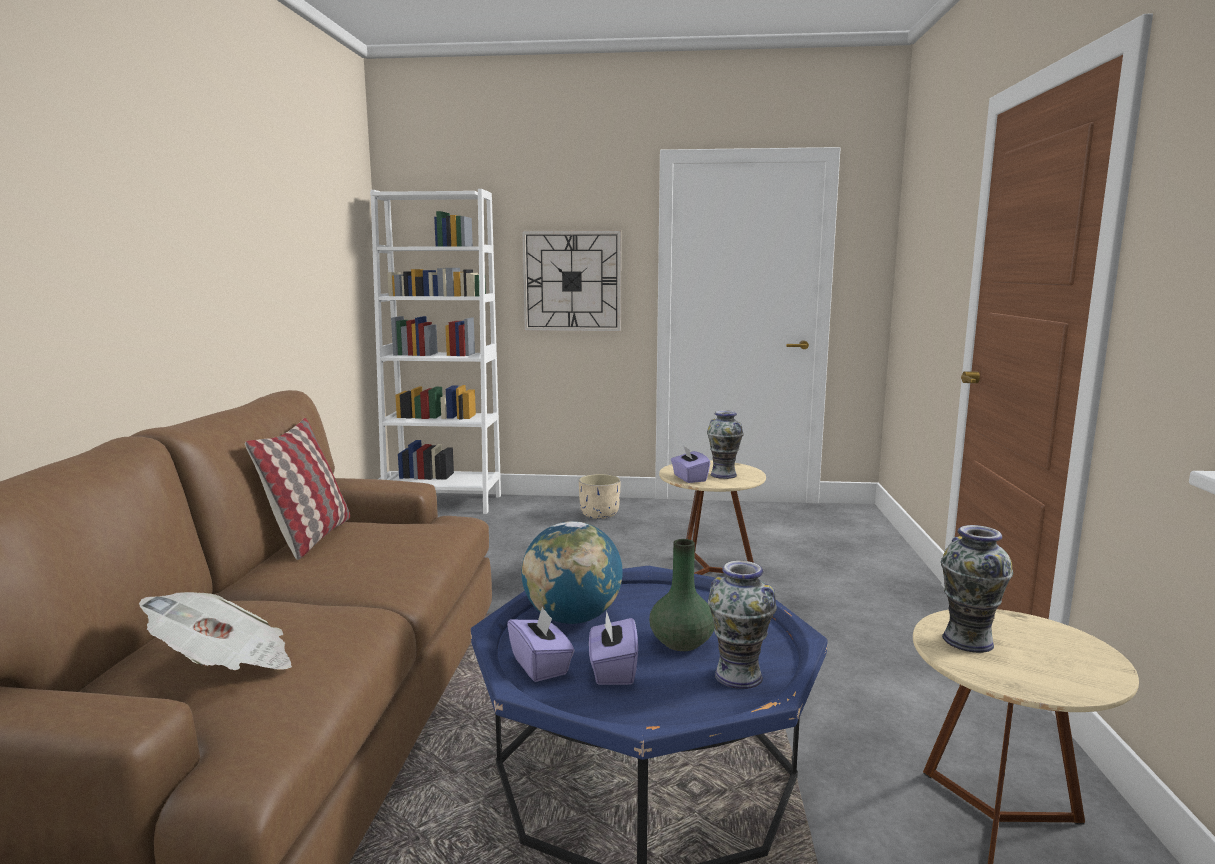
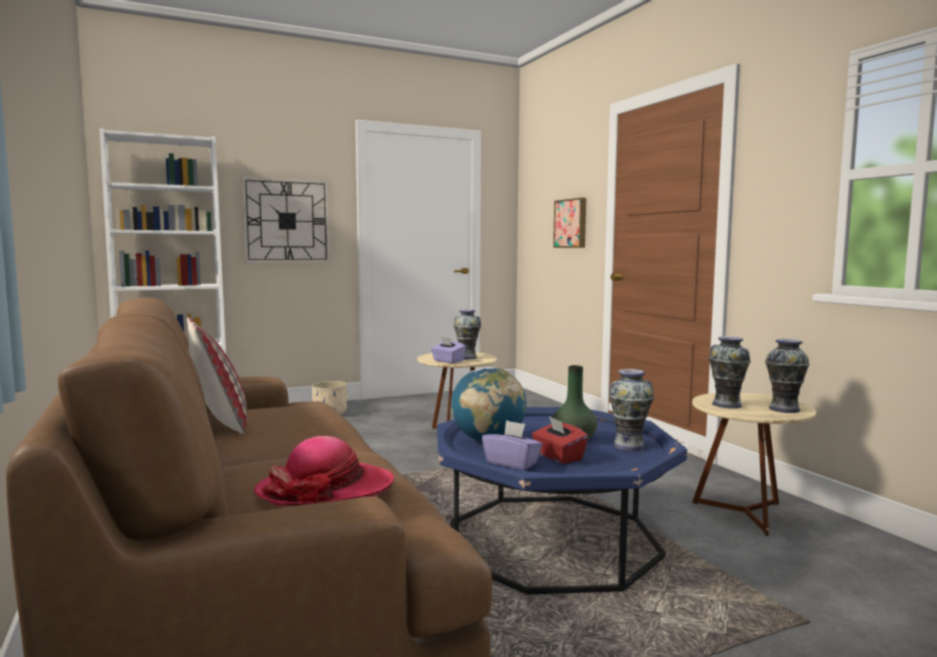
camera: 30 degrees left, 5 degrees down
(226, 664) = (326, 490): newspaper -> hat
(612, 670) = (558, 457): purple tissue box -> red tissue box
(938, 286) = (571, 223): none -> picture
(1065, 676) = (784, 409): none -> vase

